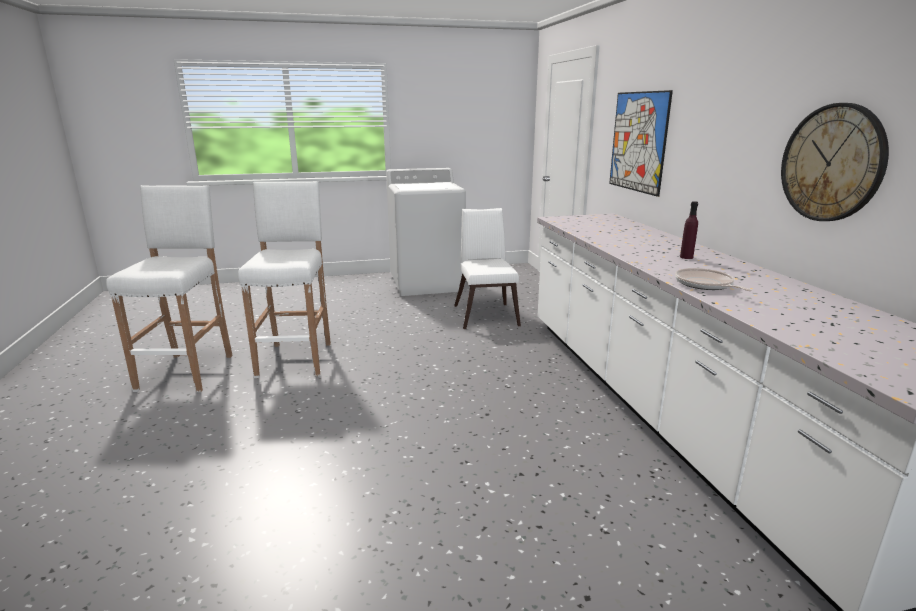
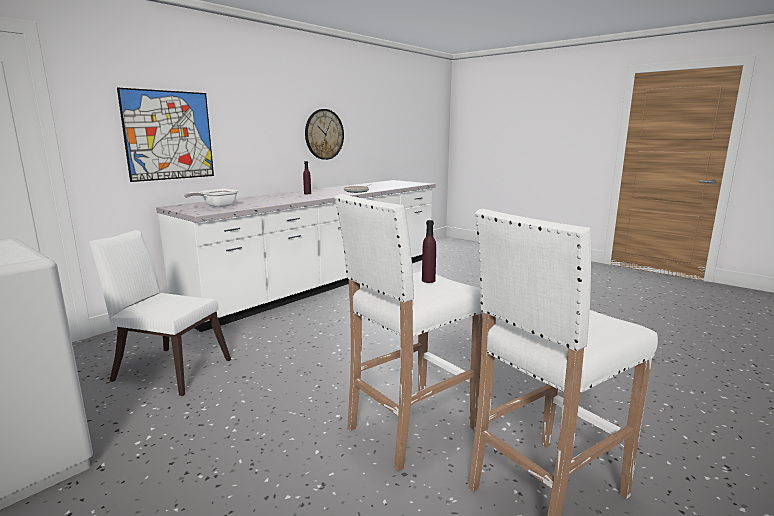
camera: 125 degrees left, 5 degrees down
(284, 259) = (428, 280): none -> purple bottle
(486, 314) = (168, 369): white chair -> white chair turned 60 degrees clockwise
(593, 223) = (216, 206): none -> frying pan

